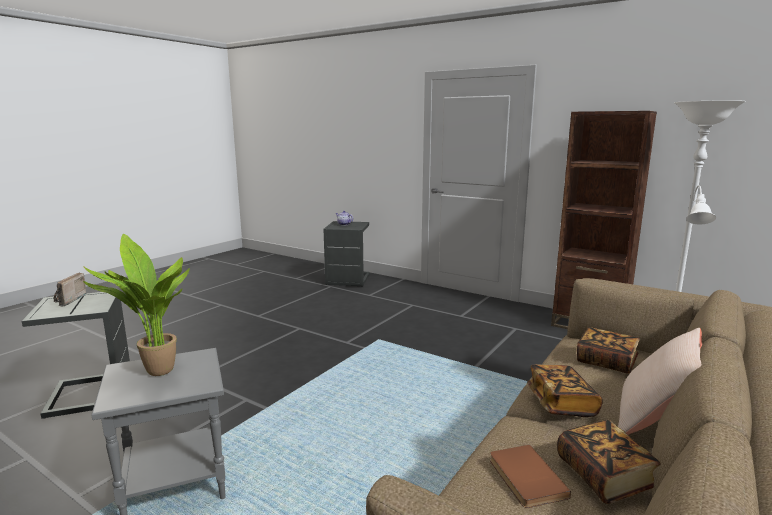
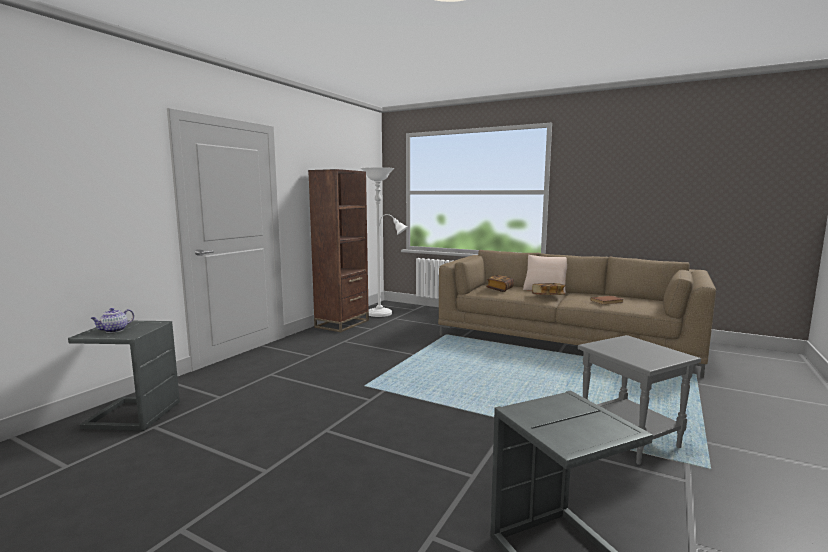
camera: 95 degrees left, 5 degrees down
(67, 301) = (564, 429): radio -> none
(155, 372) = (636, 353): potted plant -> none
(604, 476) = (592, 295): book -> none

